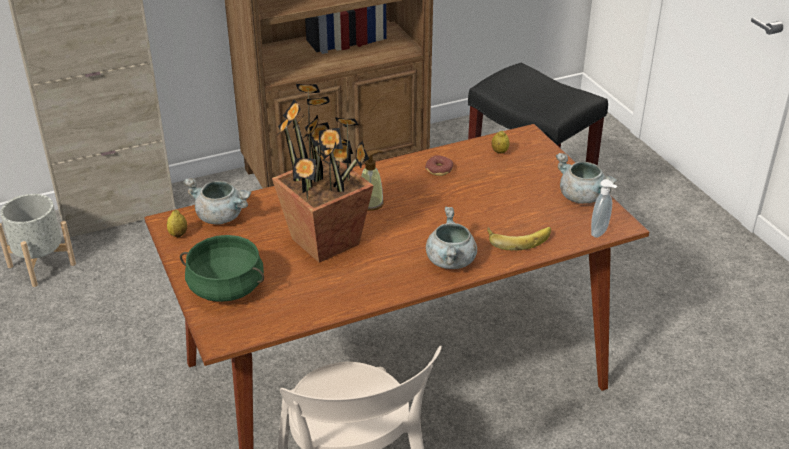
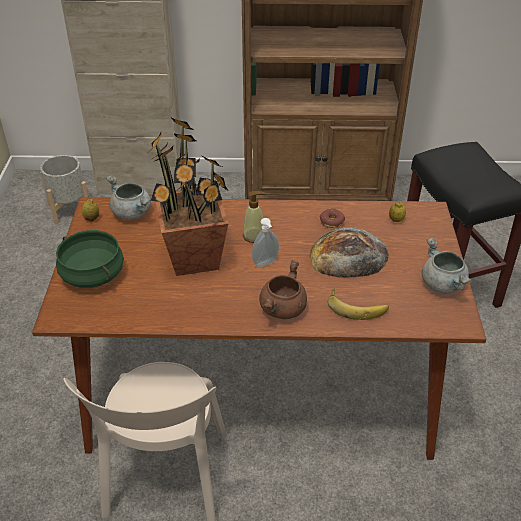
camera: 25 degrees right, 5 degrees up
(451, 261) = (283, 310): grey cooking pot -> brown cooking pot
(478, 195) = (348, 255): none -> bread
(600, 232) = (437, 325): soap dispenser -> soap dispenser (266, 264)

